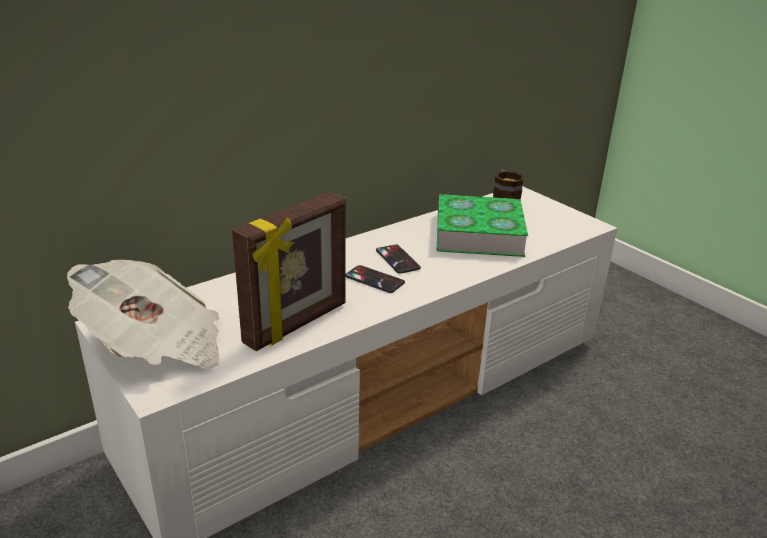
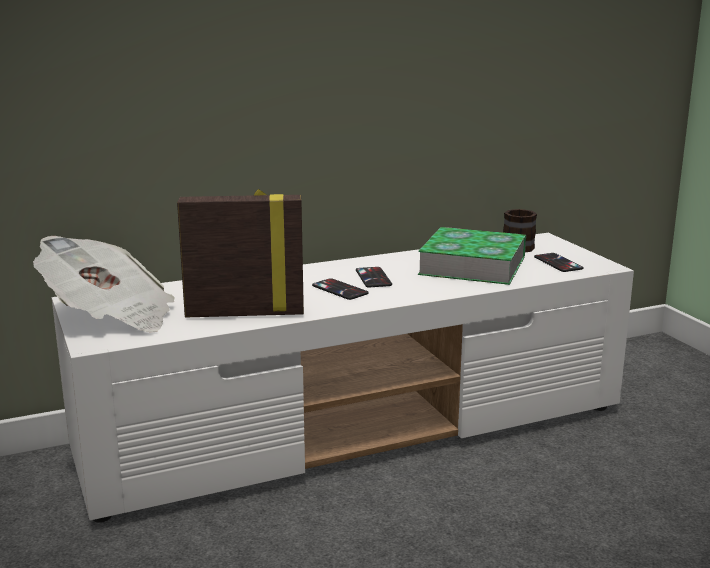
camera: 15 degrees right, 10 degrees down
(297, 324) = (245, 313): picture frame -> picture frame turned 150 degrees counterclockwise
(550, 224) = (558, 263): none -> phone

